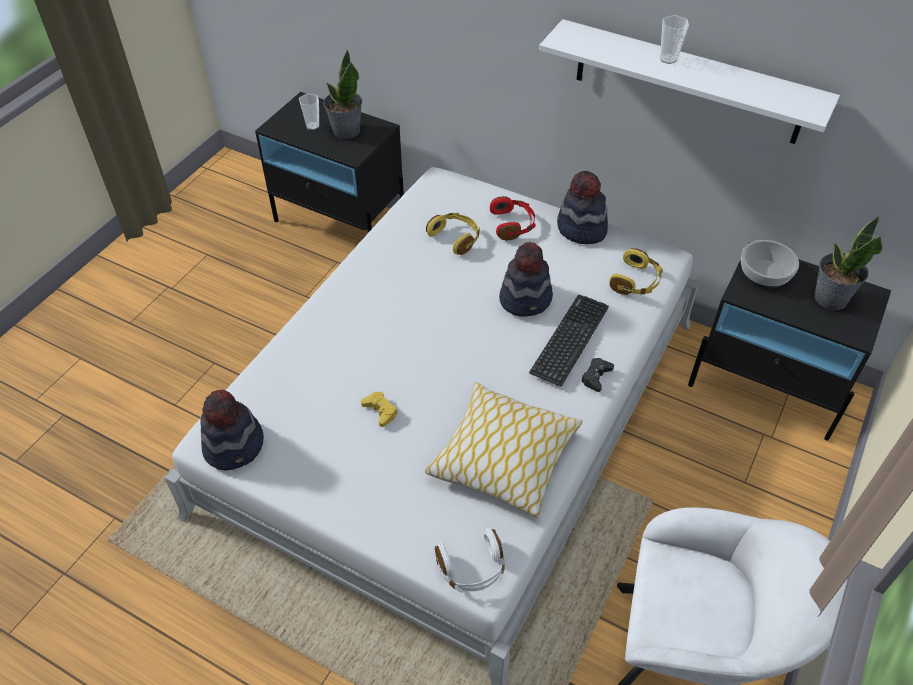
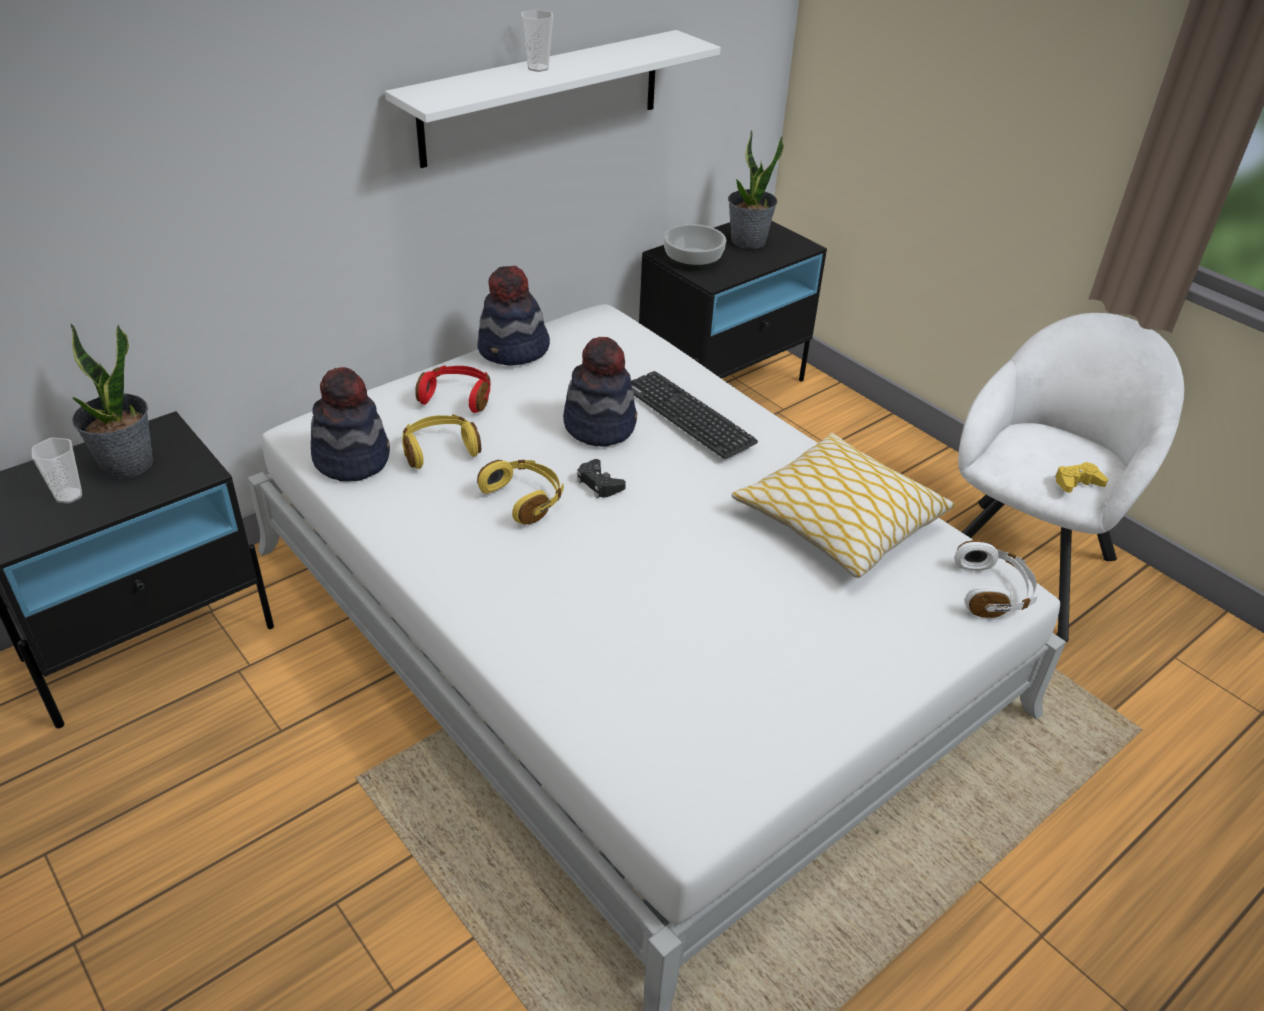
camera: 70 degrees left, 10 degrees down
(235, 446) = (710, 784): hat -> hat (352, 459)
(380, 411) = (719, 603): yellow game controller -> yellow game controller (1077, 482)
(596, 377) = (750, 419): black game controller -> black game controller (599, 484)
(636, 281) = (629, 344): yellow headphones -> yellow headphones (524, 499)

